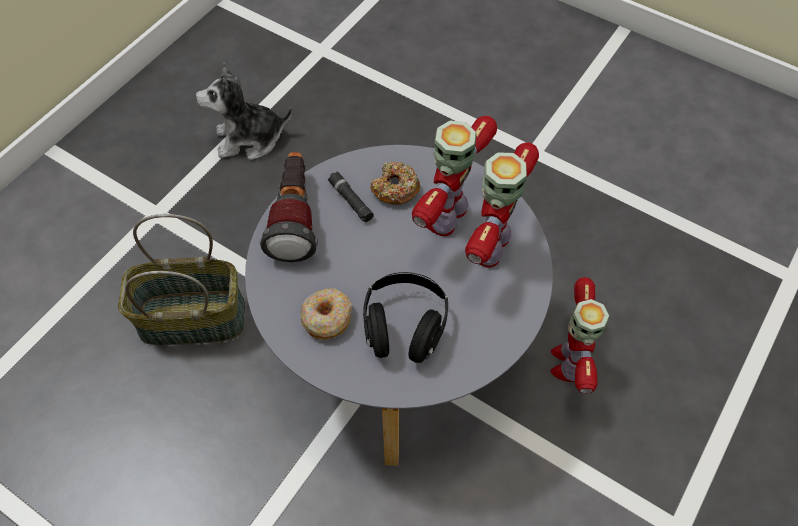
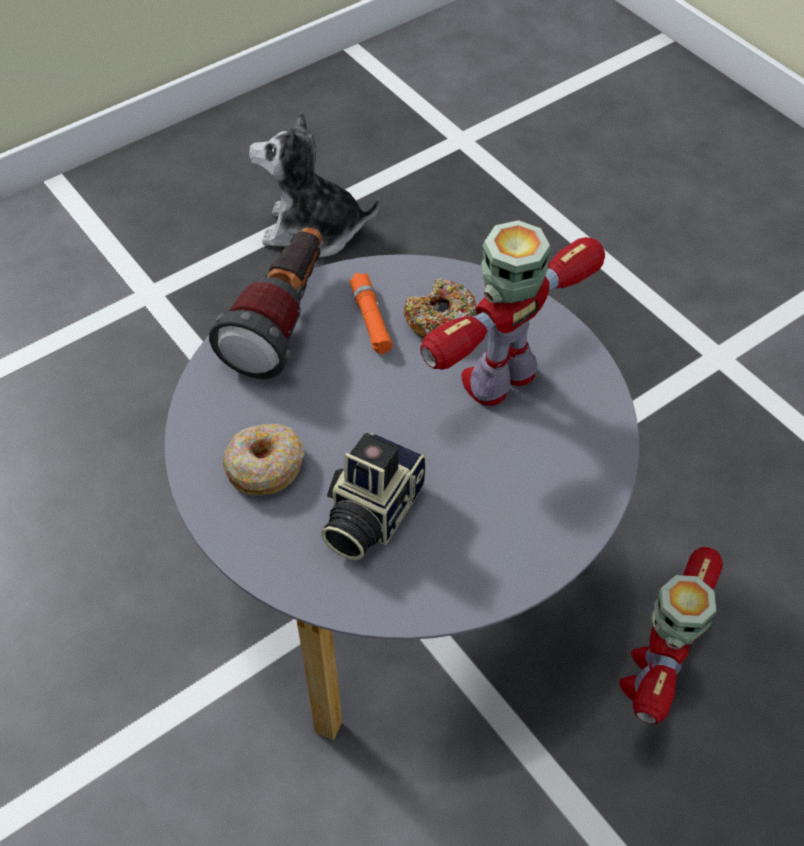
camera: 20 degrees right, 5 degrees down
(191, 320) = (135, 445): basket -> none
(350, 200) = (371, 319): black flashlight -> orange flashlight
(404, 327) = (369, 513): black headphones -> camera
(490, 245) = (547, 438): toy robot -> none

